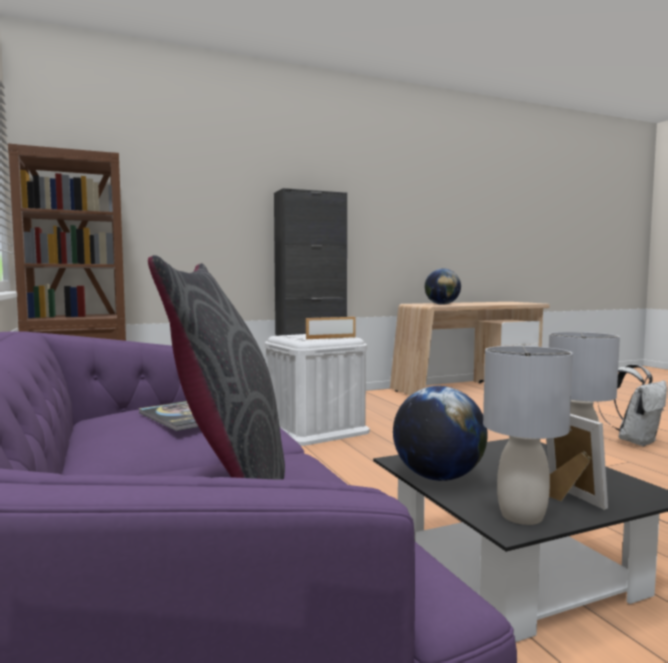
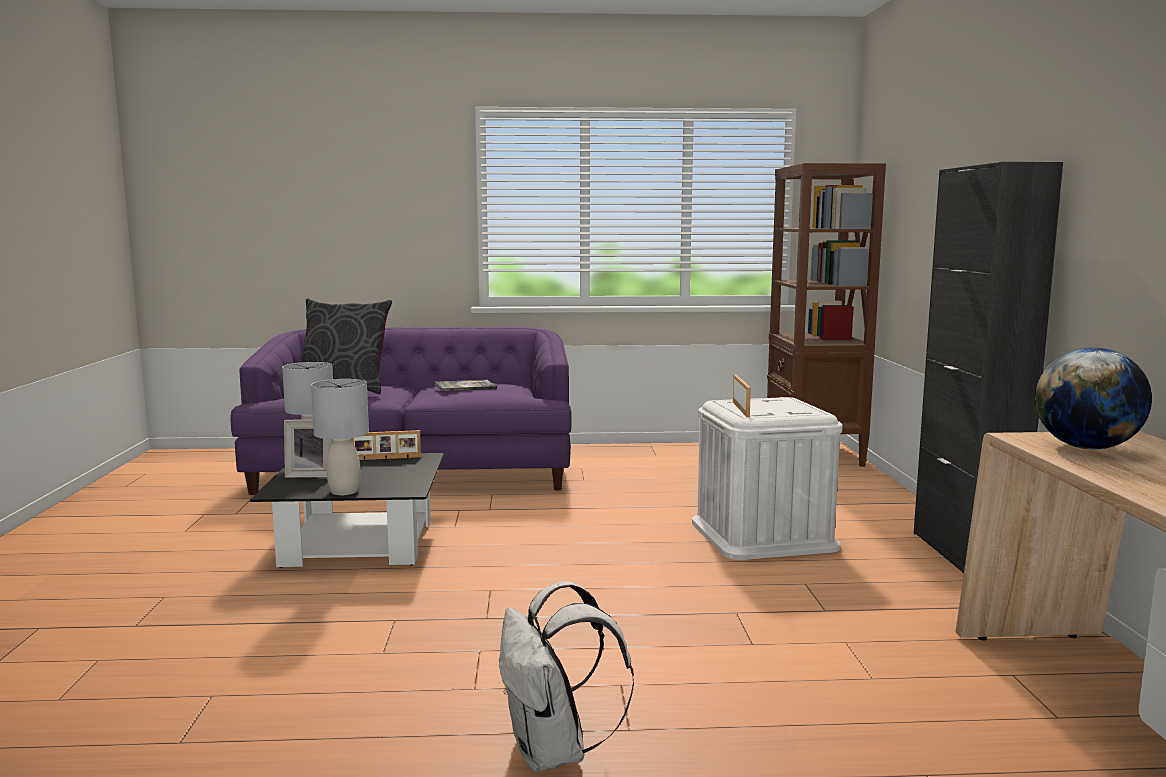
camera: 110 degrees right, 5 degrees up
(438, 477) = (386, 458): globe -> picture frame

